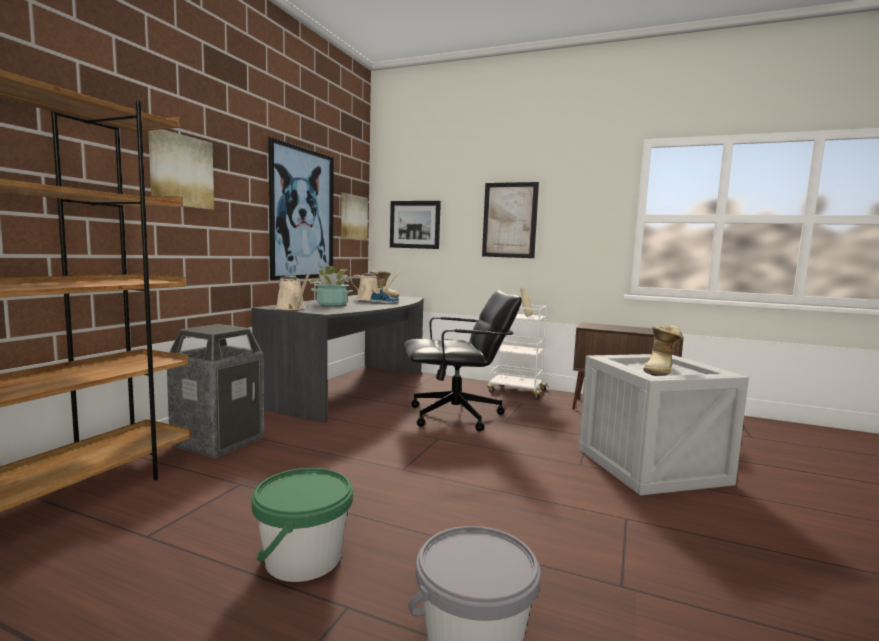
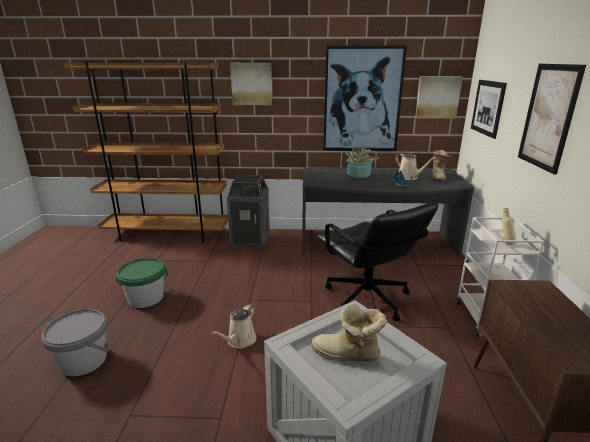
camera: 70 degrees right, 15 degrees up
(292, 308) = (315, 174): beige watering can -> beige watering can (240, 341)

